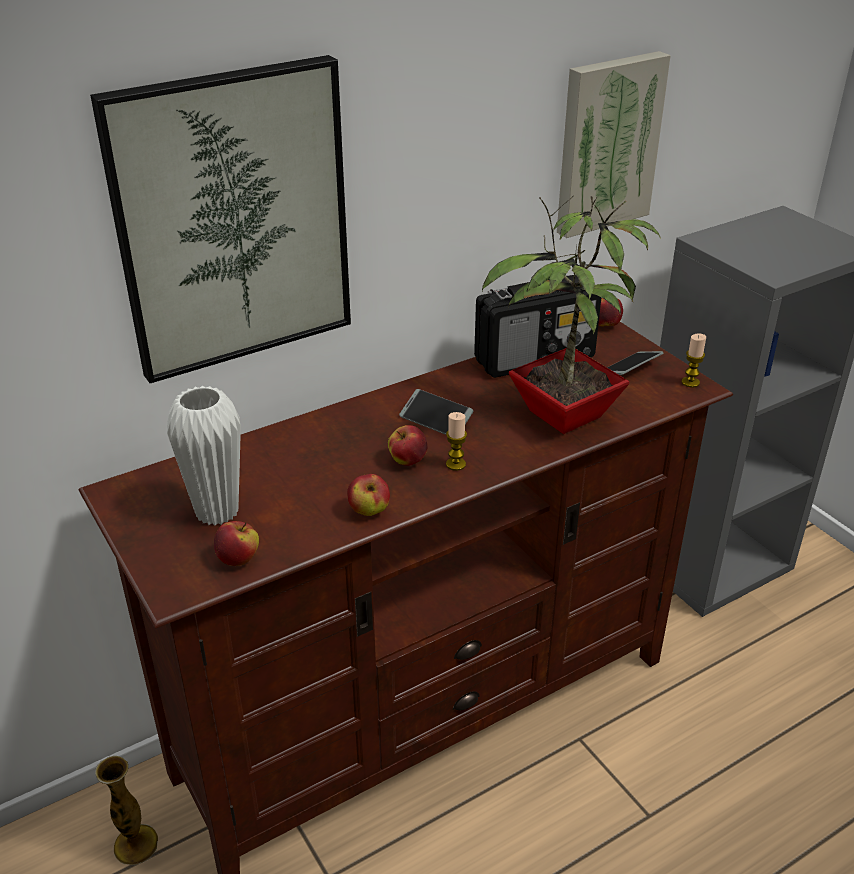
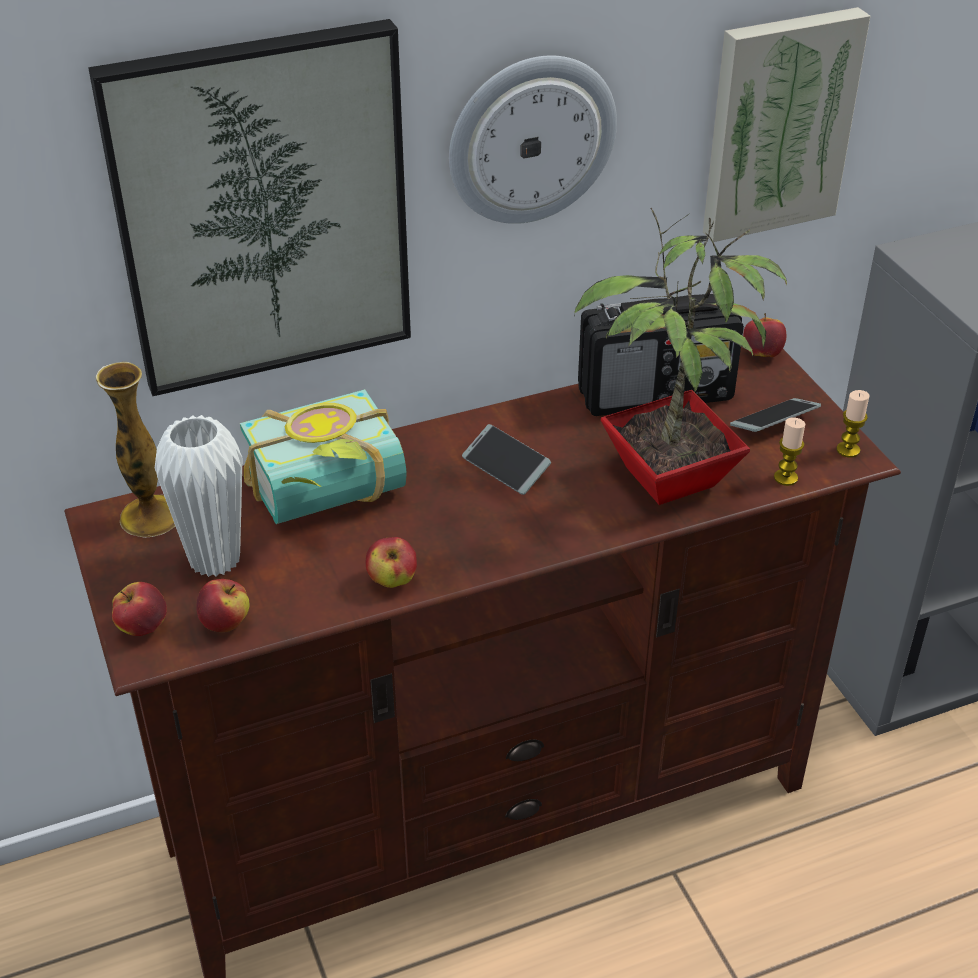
camera: 10 degrees right, 5 degrees up
(136, 844) = (116, 919): vase -> vase (150, 516)
(302, 456) = (331, 497): none -> book
(407, 461) = (456, 519): apple -> apple (143, 627)
(434, 157) = (531, 139): none -> wall clock
(456, 464) = (513, 531): candle -> candle (785, 478)

